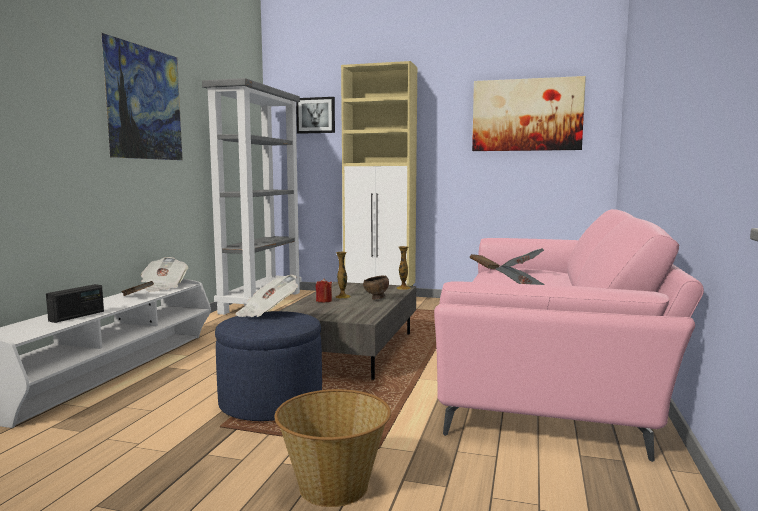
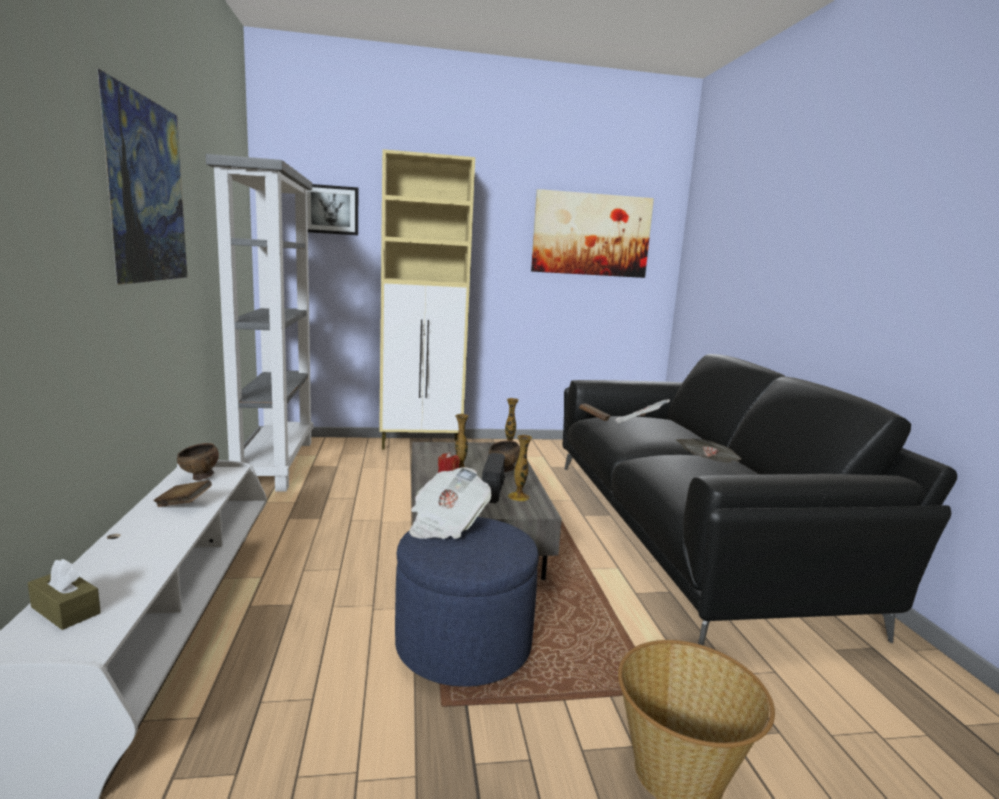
camera: 25 degrees left, 5 degrees up
(26, 326) = (65, 610): none -> brown tissue box
(77, 316) = (135, 568): radio -> radio (493, 491)
(163, 287) = (200, 478): newspaper -> brown bowl
(361, 312) = (518, 497): none -> vase
(548, 369) = (692, 533): pink sofa -> black sofa

